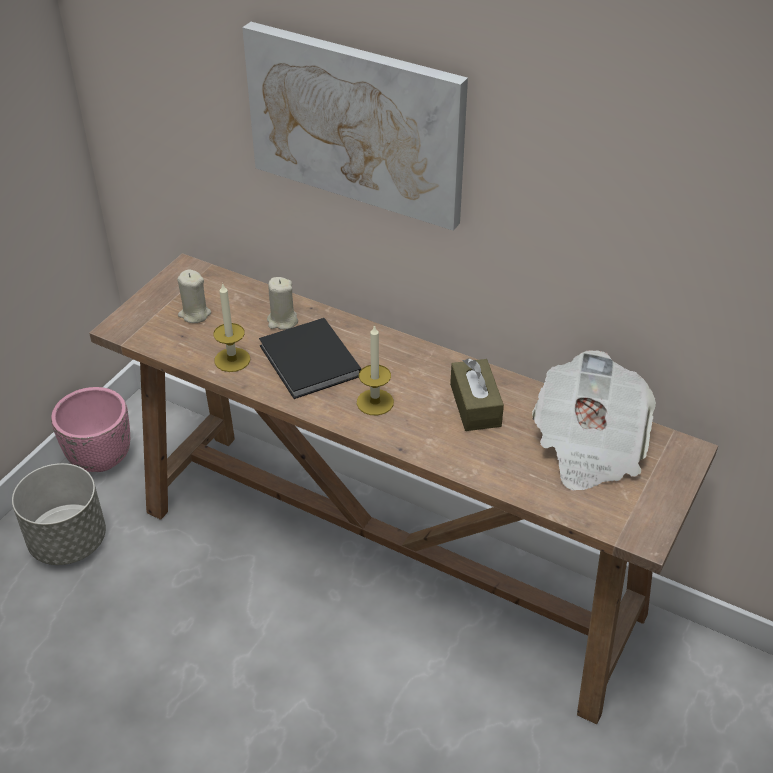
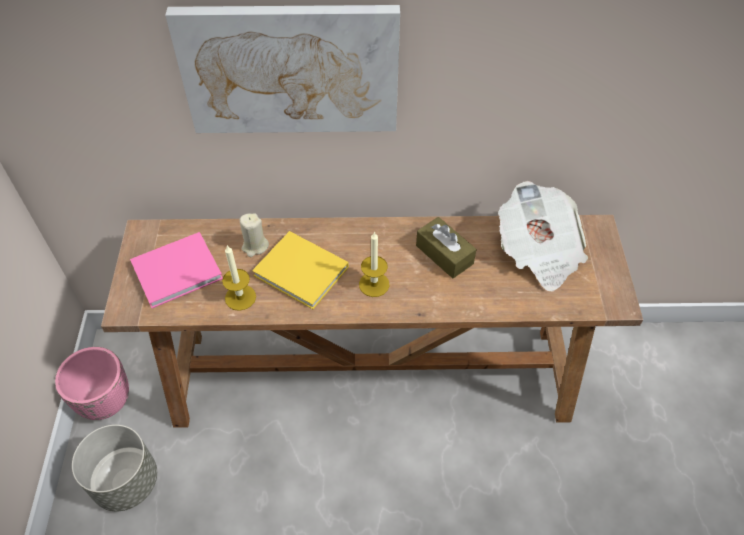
camera: 30 degrees left, 10 degrees up
(194, 314) = (179, 270): beige candle -> pink book
(311, 363) = (303, 272): black book -> yellow book

